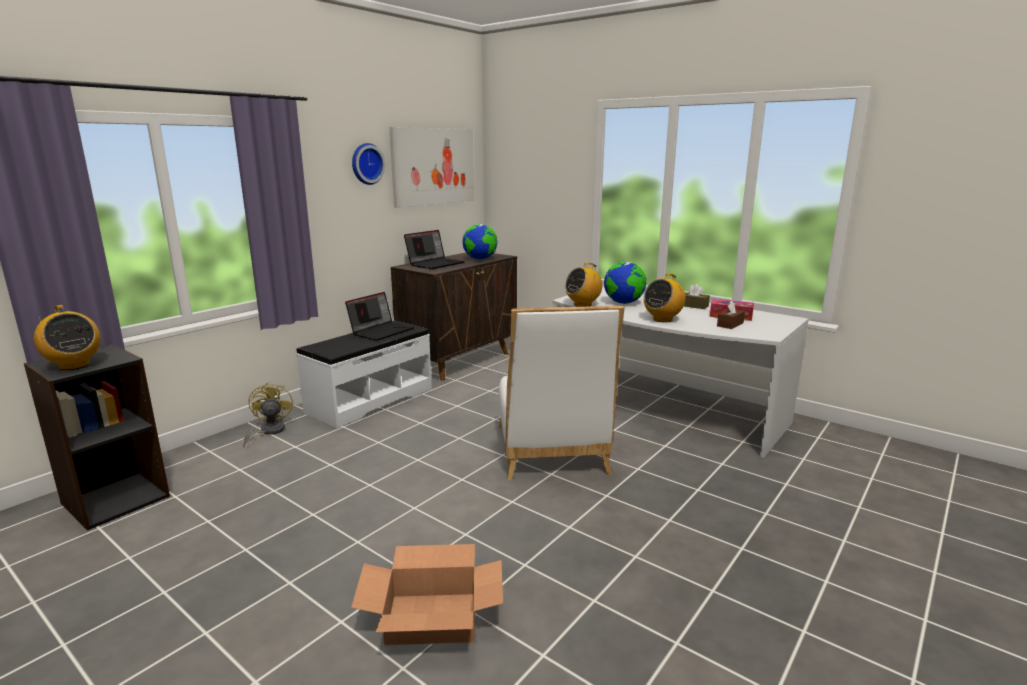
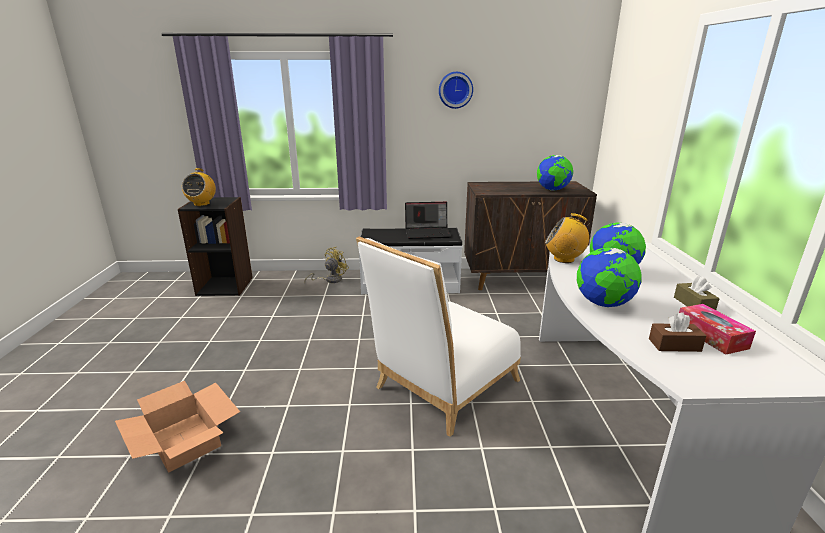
camera: 50 degrees right, 5 degrees up
(433, 166) = (534, 94): picture -> none
(435, 264) = (505, 186): laptop -> none
(662, 319) = (603, 304): radio -> globe

